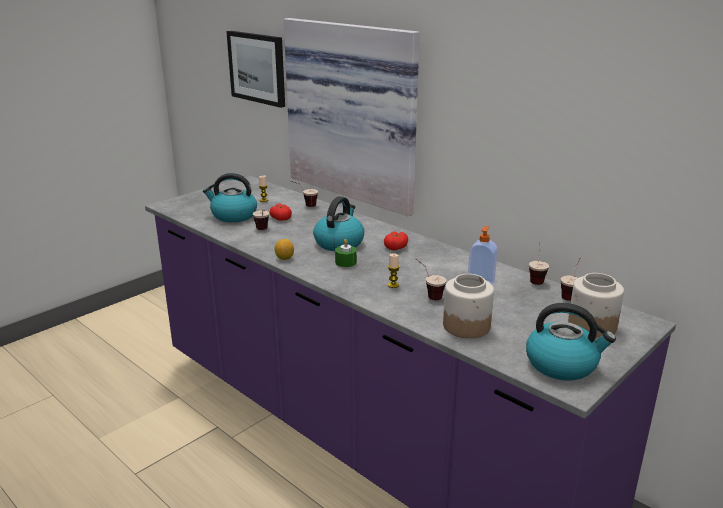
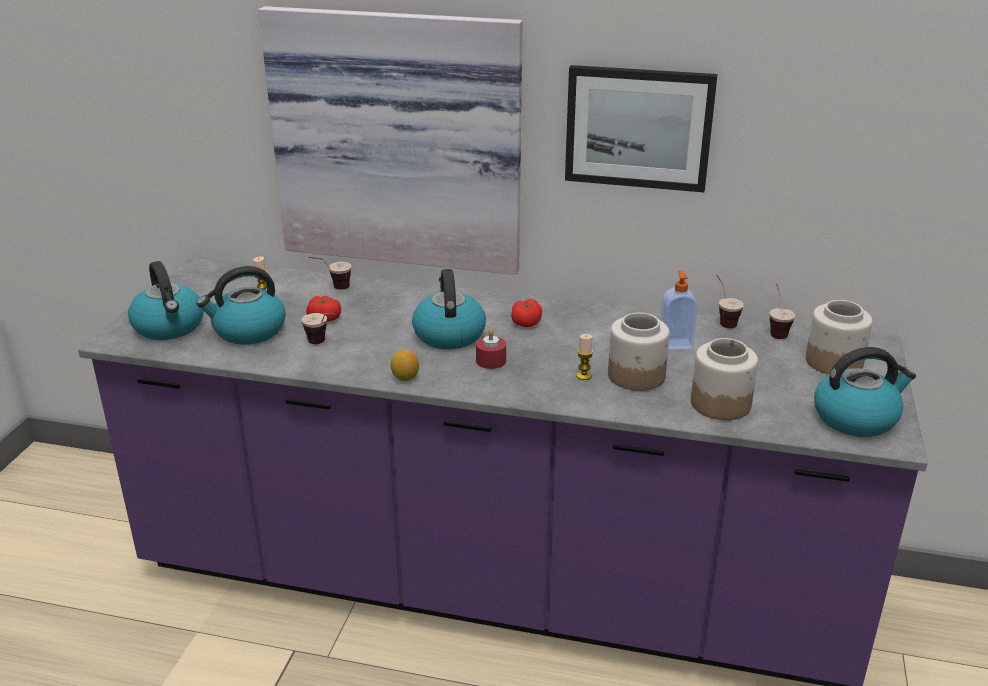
camera: 30 degrees left, 5 degrees up
(198, 205) = (169, 327): none -> kettle
(257, 68) = (188, 86): picture -> picture (638, 127)
(345, 262) = (491, 361): green candle -> red candle
(428, 294) = (637, 376): cup -> jar

